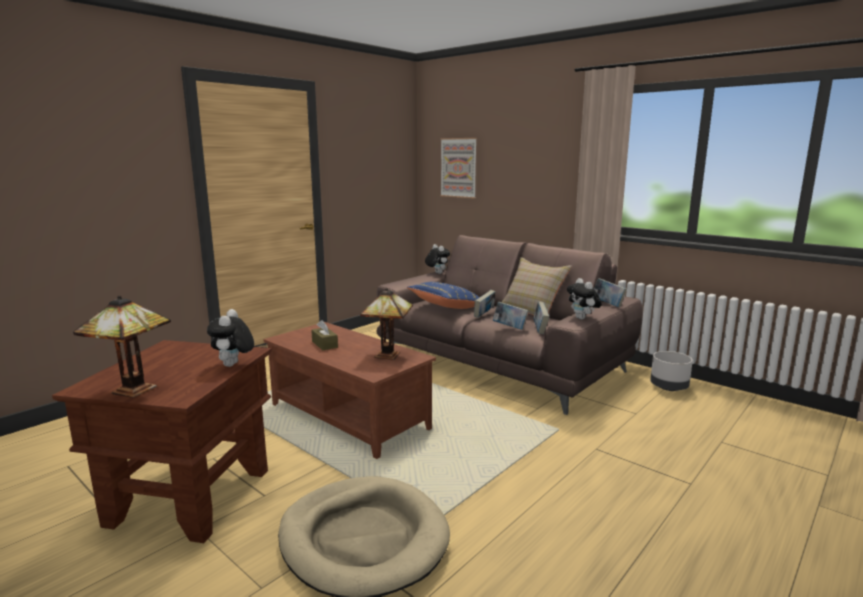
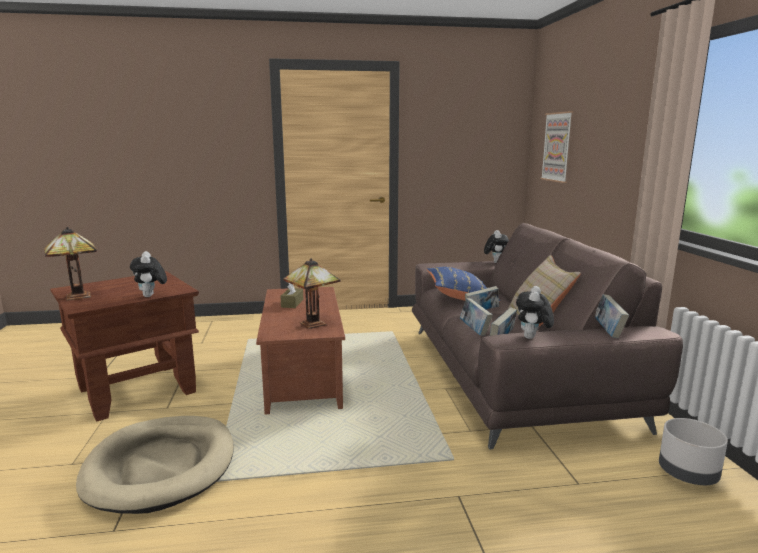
camera: 40 degrees right, 0 degrees up
(233, 365) = (151, 296): plush toy -> plush toy turned 60 degrees counterclockwise

